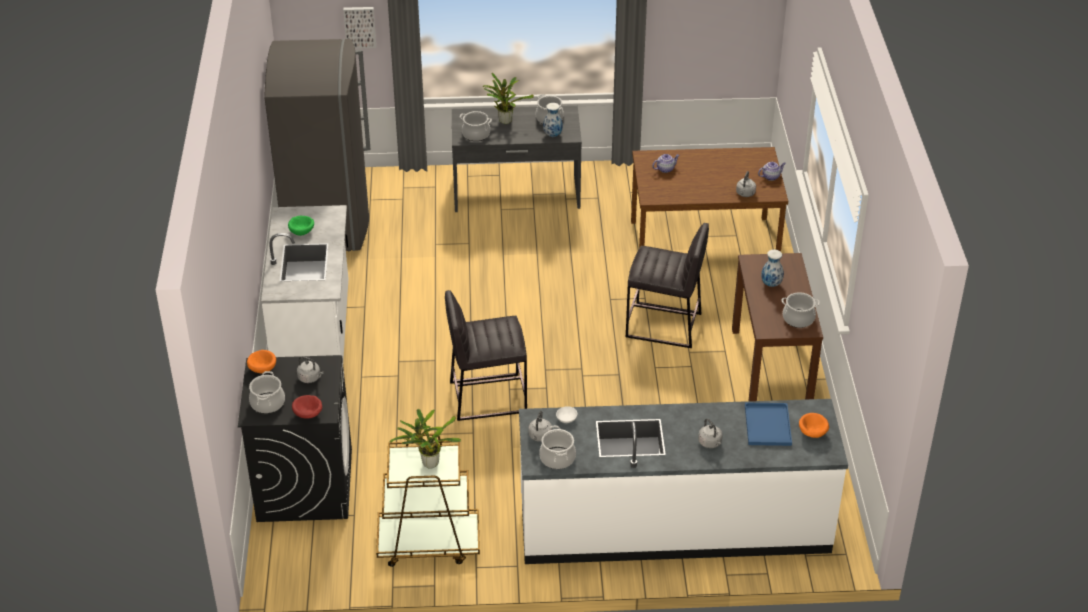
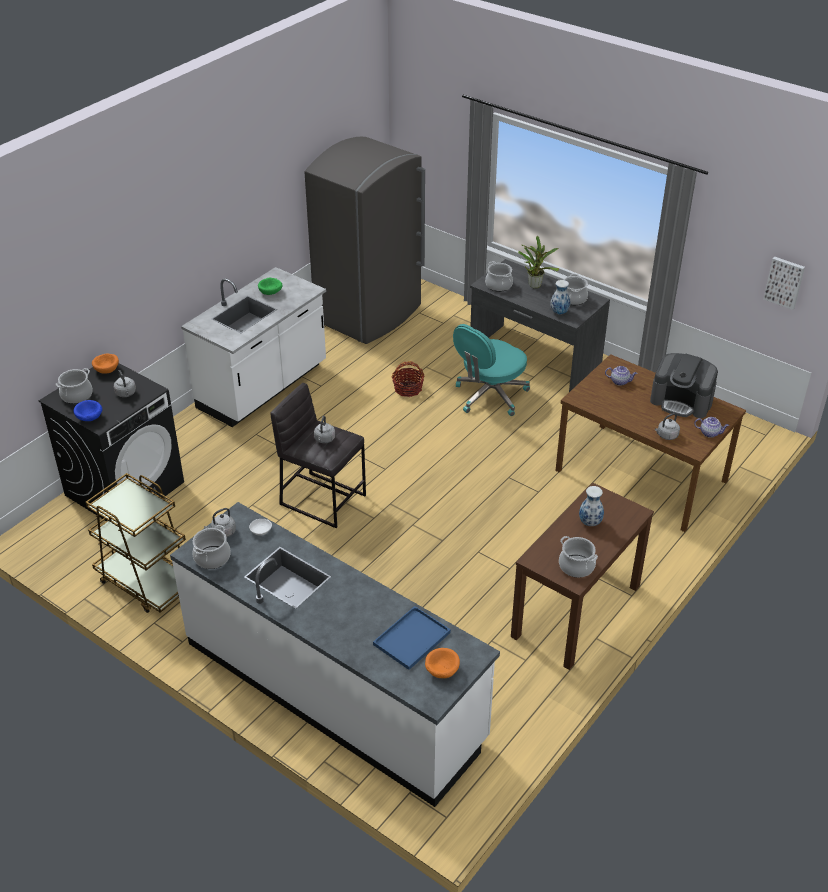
camera: 40 degrees right, 0 degrees up
(308, 414) = (89, 418): red bowl -> blue bowl
(360, 26) = (452, 154): picture -> picture (784, 282)
(428, 463) = (135, 506): potted plant -> none
(443, 270) = (408, 389): none -> basket
(518, 242) = (490, 396): none -> turquoise office chair
(664, 326) = (527, 522): grey stool -> none
(710, 443) = (343, 622): grey kettle -> grey kettle (324, 439)
(725, 162) = (681, 401): none -> coffee machine

